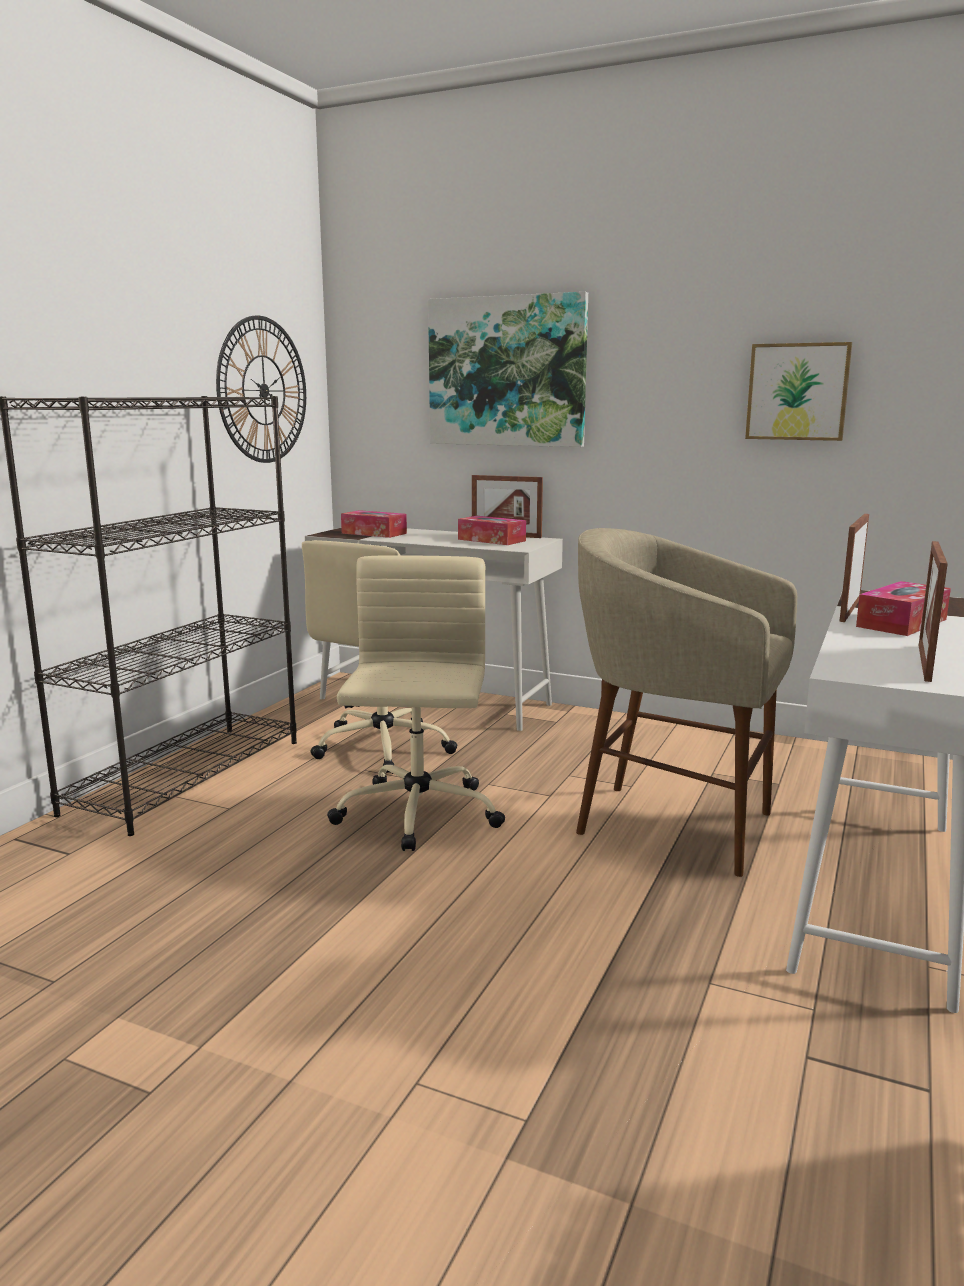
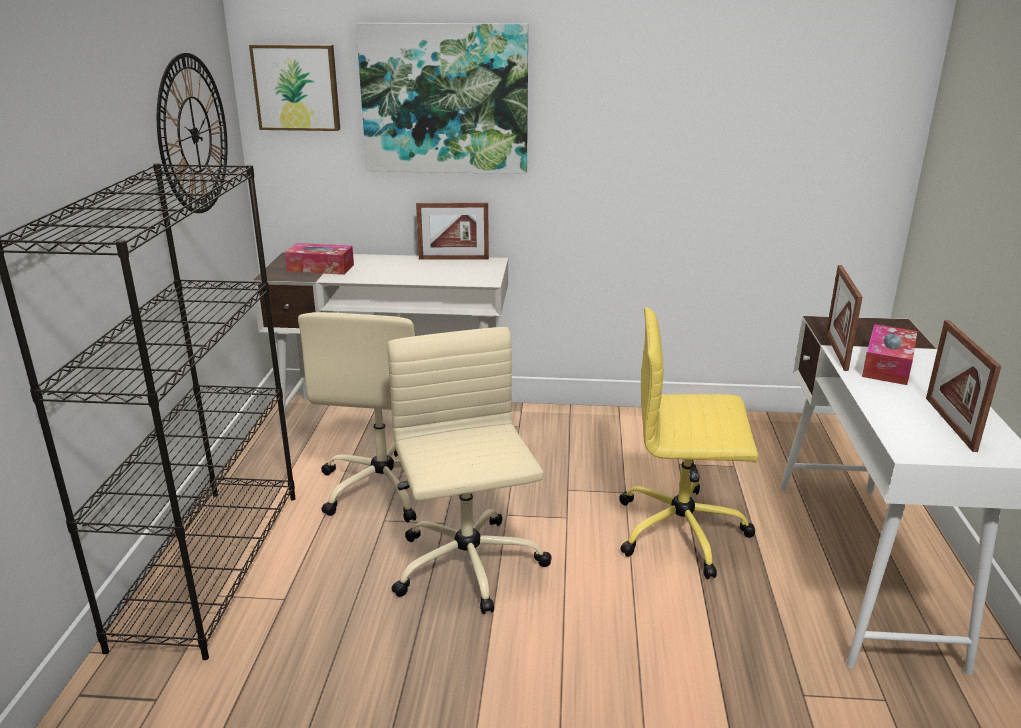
camera: 20 degrees left, 10 degrees up
(491, 540) = (447, 268): tissue box -> none
(673, 825) = (683, 531): beige stool -> yellow office chair
(797, 392) = (725, 123): picture -> picture (297, 87)

